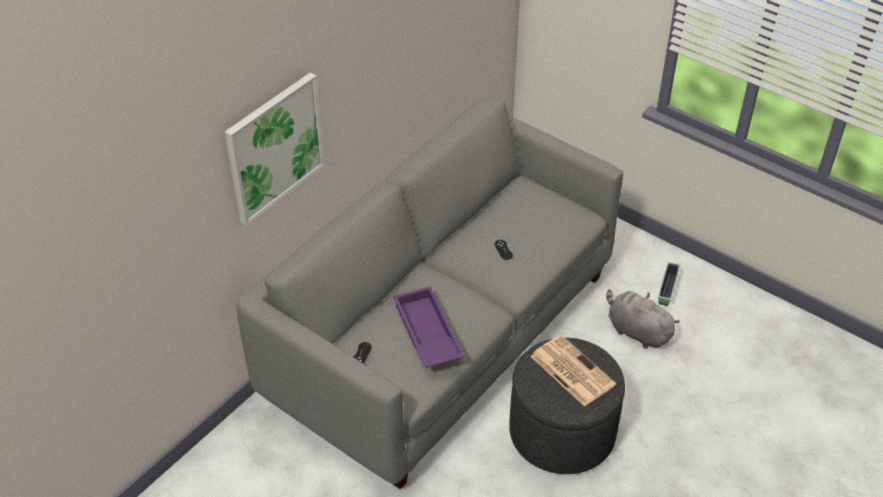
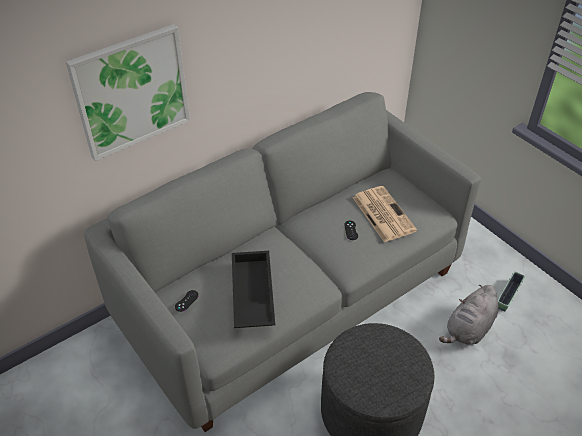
camera: 15 degrees right, 0 degrees up
(426, 333) = (251, 294): purple tray -> black tray
(571, 370) = (382, 359): newspaper -> newspaper (382, 213)
(636, 331) = (469, 329): grey plush toy -> grey plush toy turned 105 degrees counterclockwise

